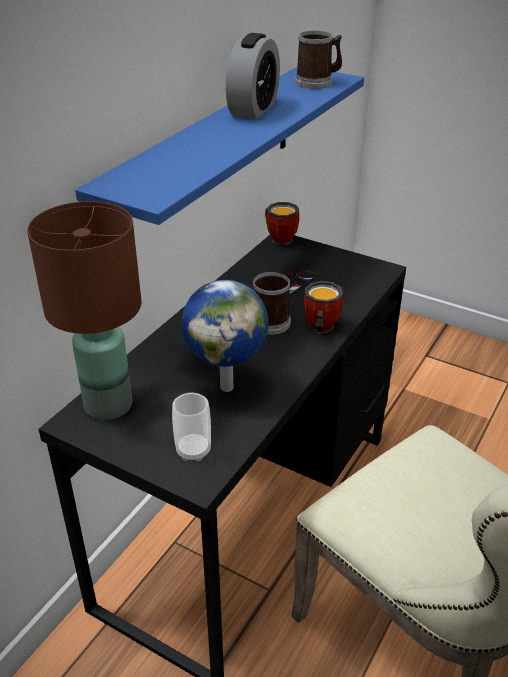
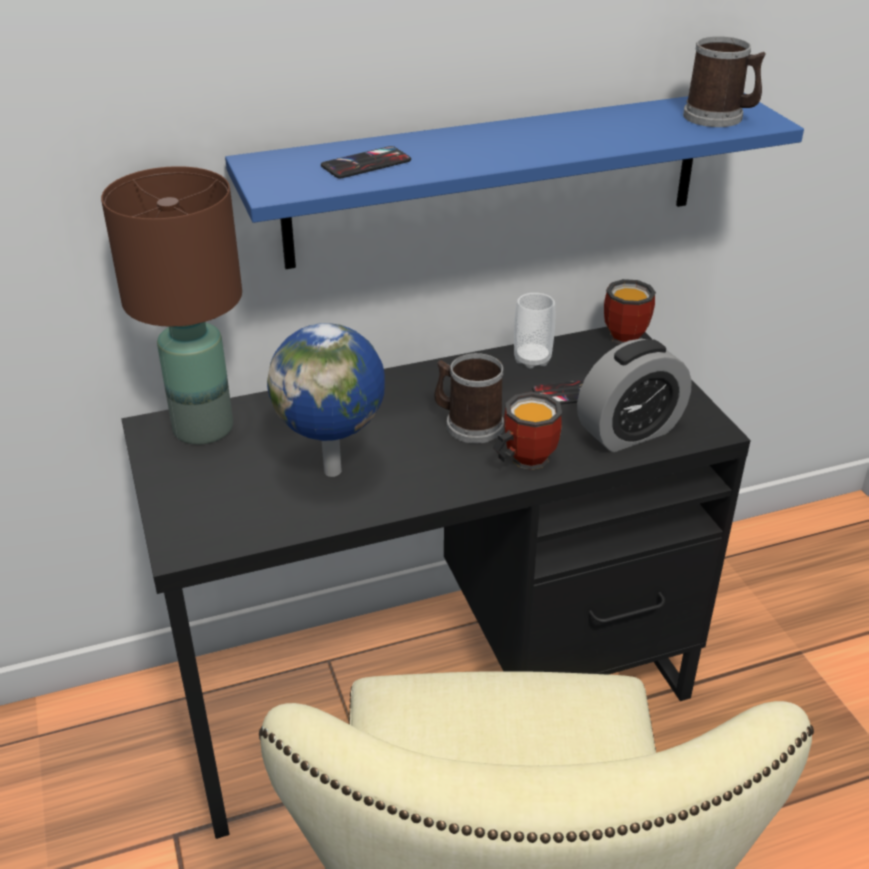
camera: 40 degrees right, 0 degrees up
(179, 164) = (366, 164): none -> phone
(193, 450) = (216, 515): cup -> cup (532, 359)
(253, 109) = (567, 128): alarm clock -> alarm clock (629, 432)

